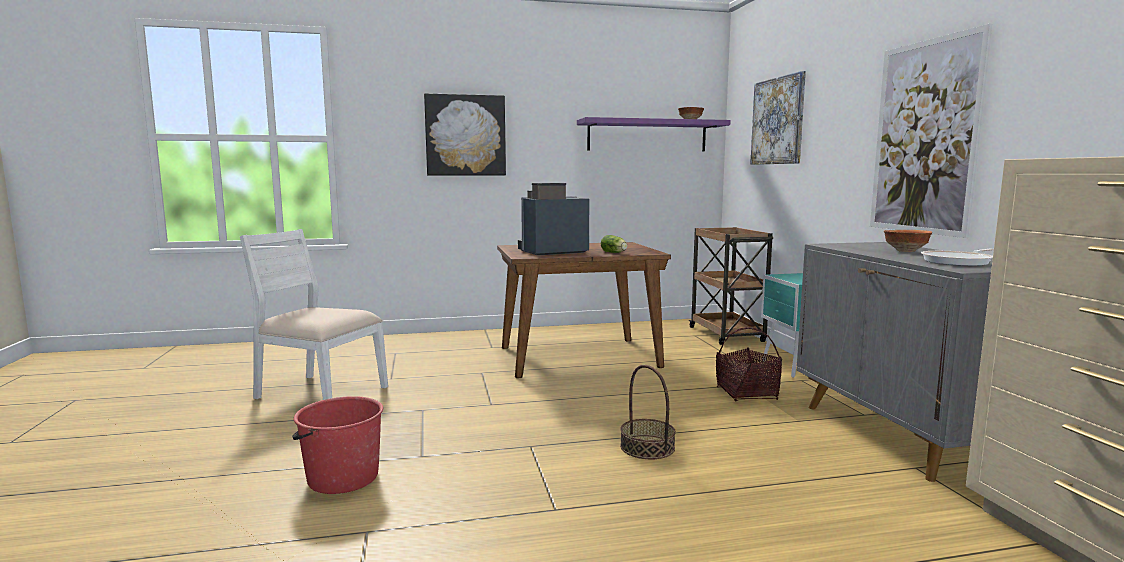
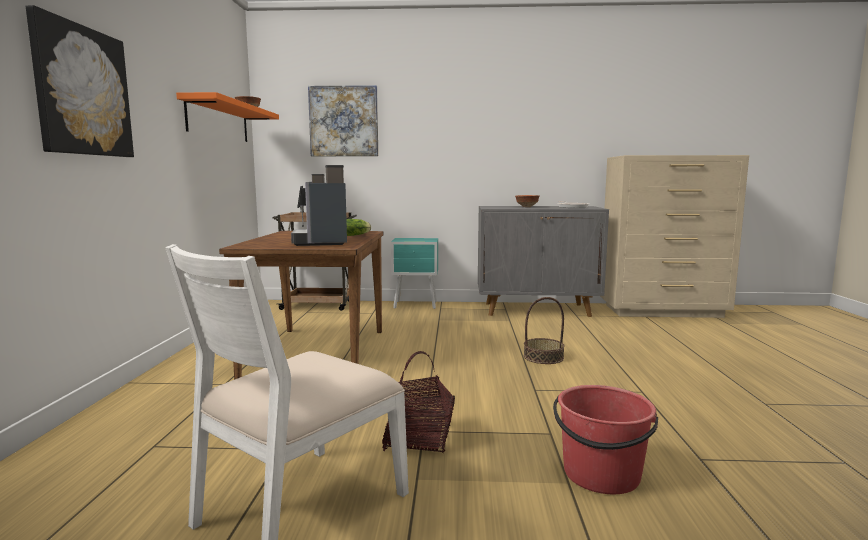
camera: 75 degrees left, 0 degrees up
(647, 136) = (218, 121): purple shelf -> orange shelf
(747, 394) = (457, 322): basket -> basket (418, 438)
(924, 137) = (499, 143): picture -> none

